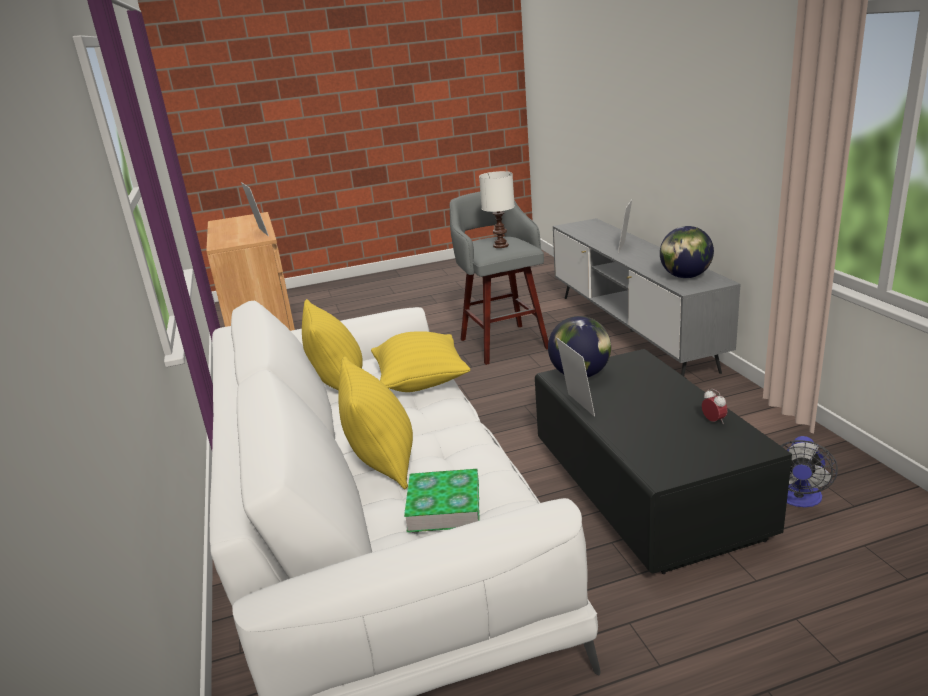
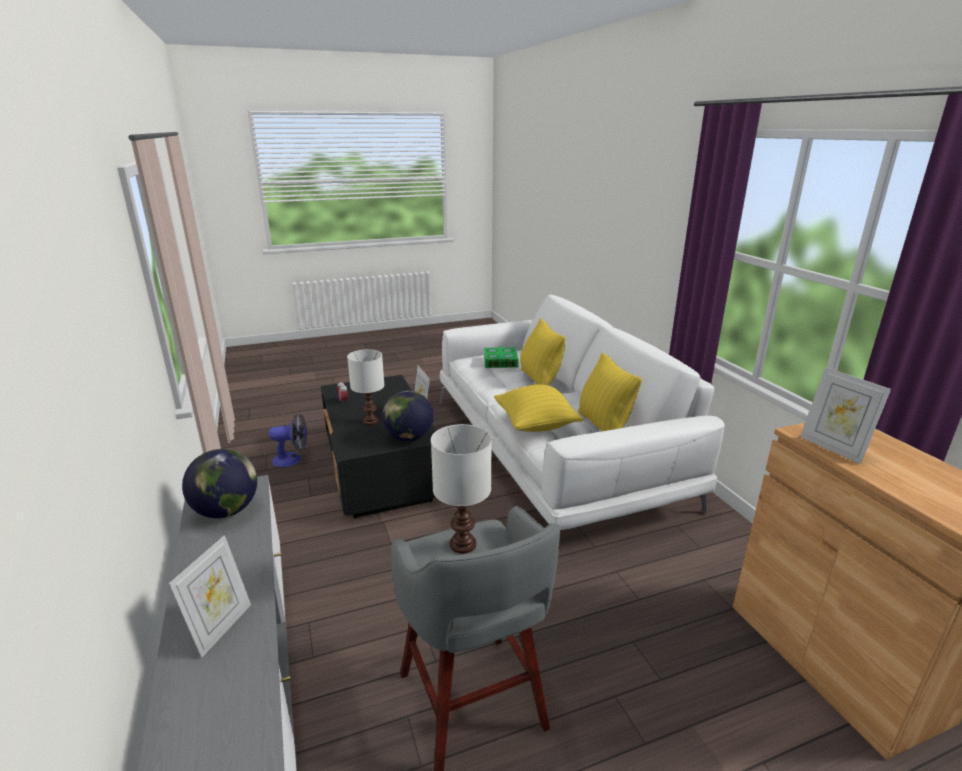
camera: 175 degrees right, 0 degrees up
(644, 391) = (370, 422): none -> white table lamp
(798, 499) = (292, 459): fan -> fan turned 60 degrees clockwise

